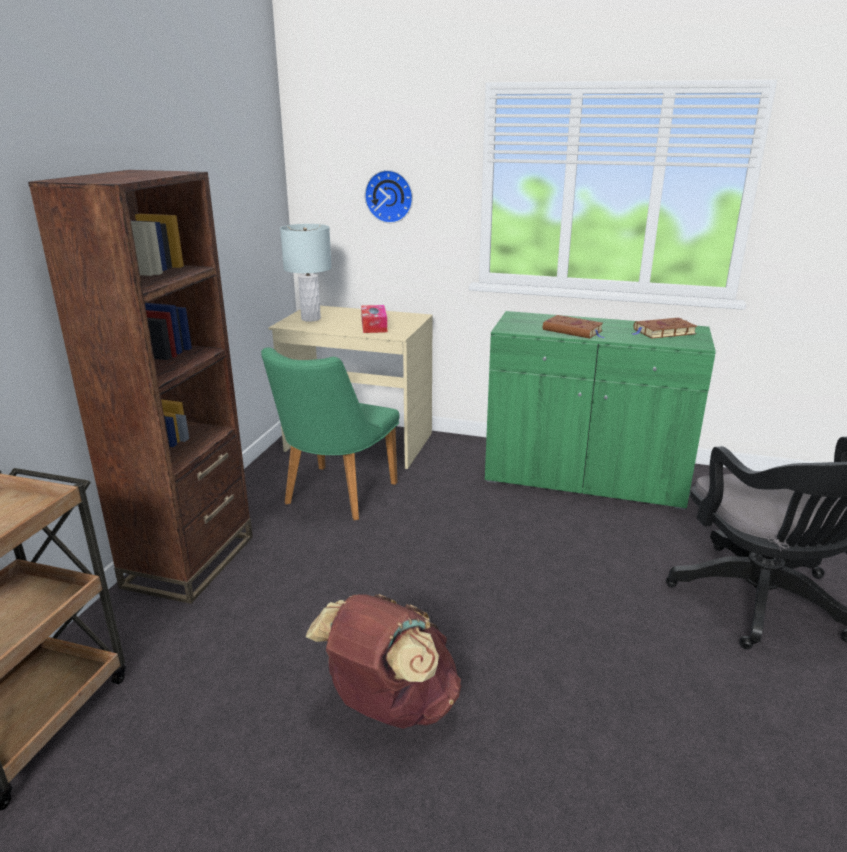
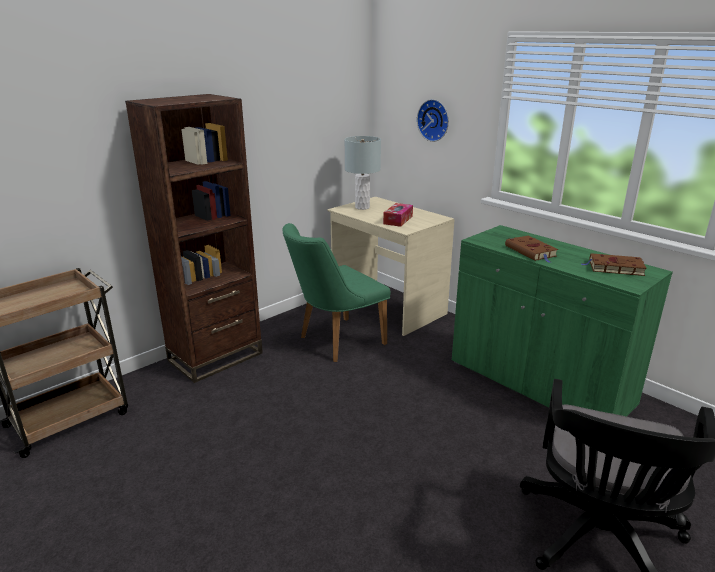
camera: 30 degrees right, 0 degrees up
(389, 706) = (241, 490): brown backpack -> none

